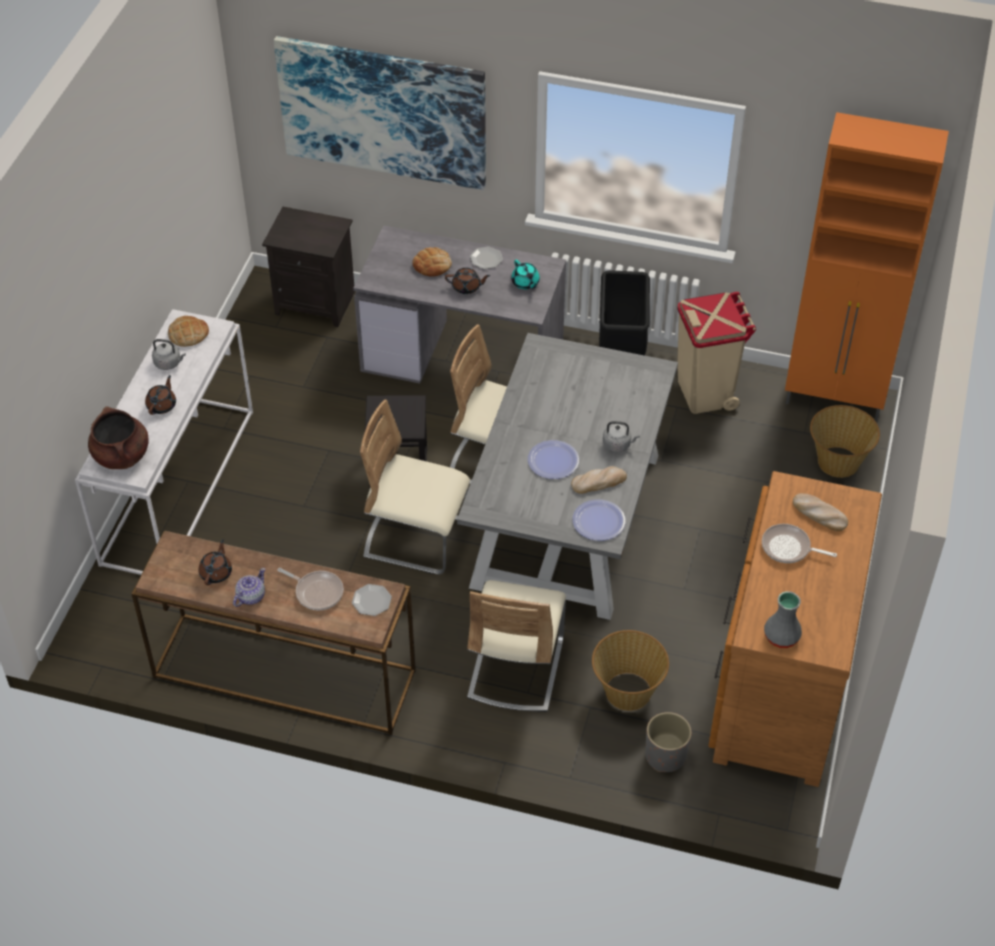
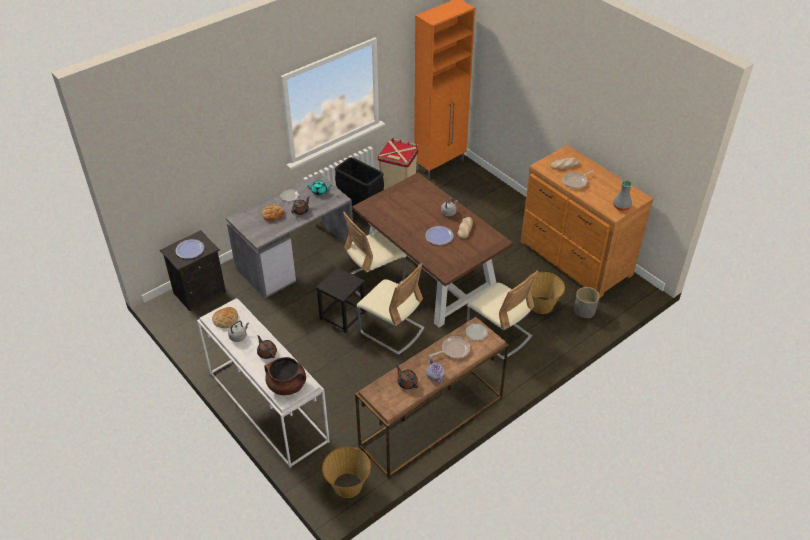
camera: 55 degrees left, 5 degrees down
(383, 112) = (205, 151): picture -> none
(416, 538) = (391, 331): beige chair -> beige chair turned 105 degrees counterclockwise
(566, 518) = (428, 275): grey dining table -> brown dining table
(598, 521) = (488, 240): plate -> plate (190, 249)
(837, 462) = (474, 181): basket -> basket (347, 486)

